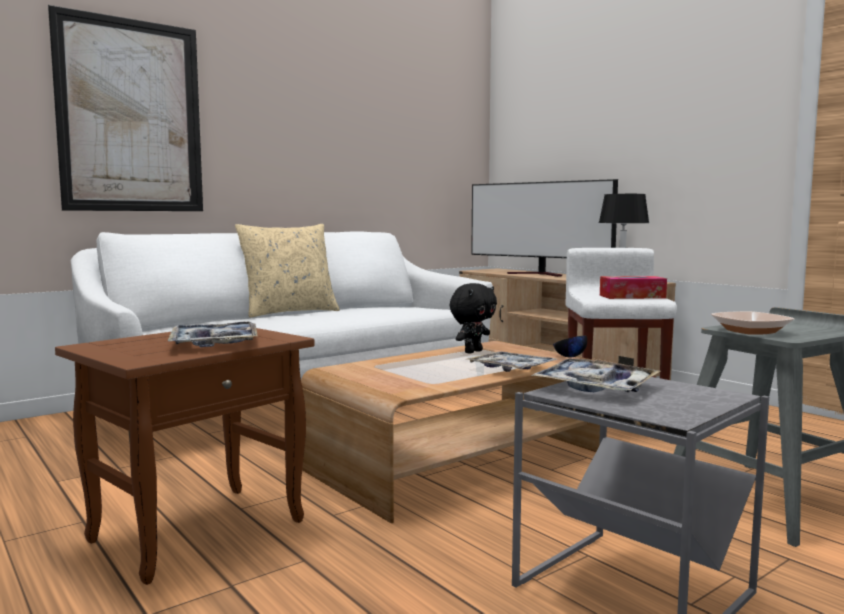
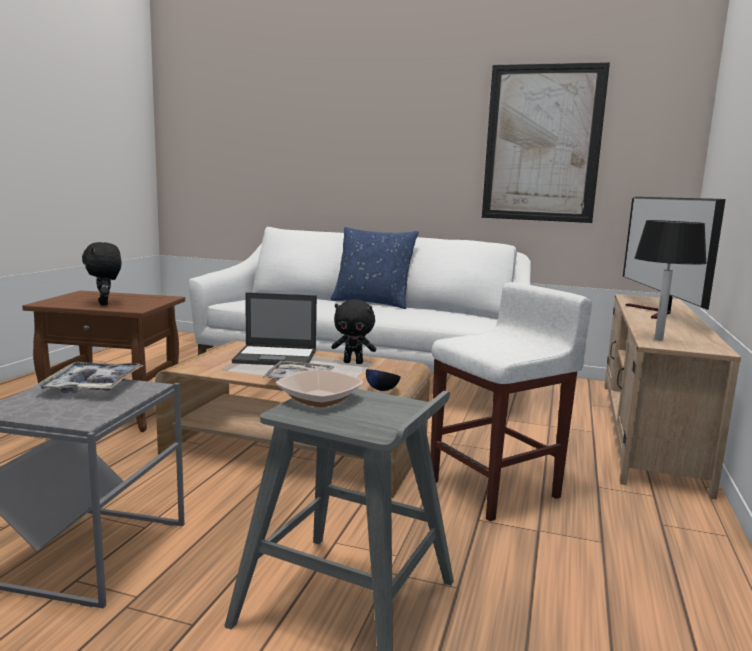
camera: 55 degrees right, 5 degrees up
(131, 116) = (312, 143): picture -> picture (542, 144)
(214, 344) = (105, 304): tray -> black plush toy
(289, 312) = (372, 303): beige pillow -> blue pillow
(413, 365) = (277, 356): none -> laptop
(632, 296) = (500, 348): tissue box -> none

